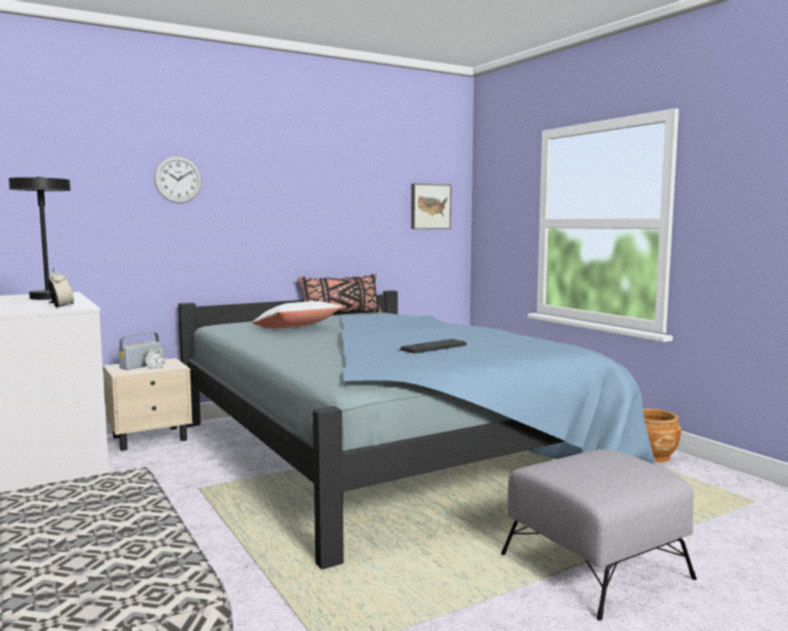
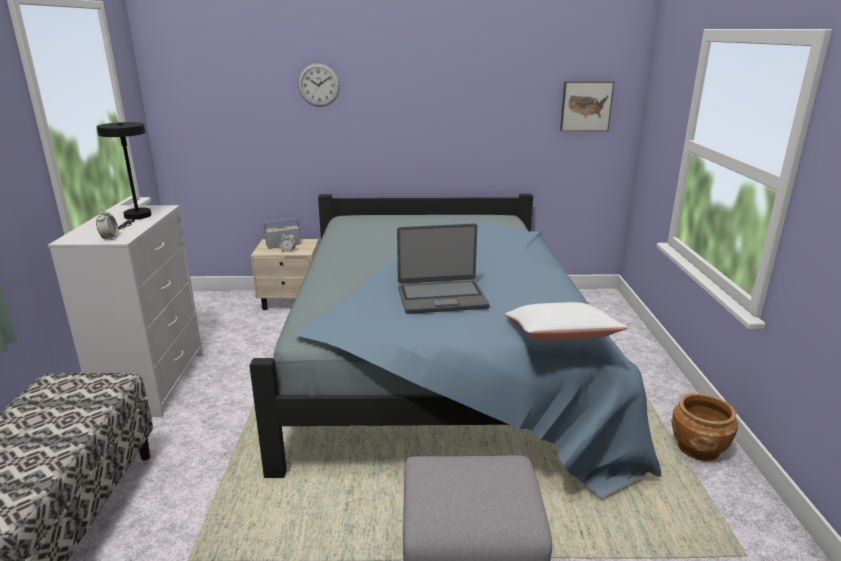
camera: 30 degrees right, 15 degrees up
(296, 329) = (390, 236): white pillow -> white pillow (560, 338)
(340, 313) = (467, 214): black pillow -> none
(434, 347) = (441, 297): keyboard -> laptop

